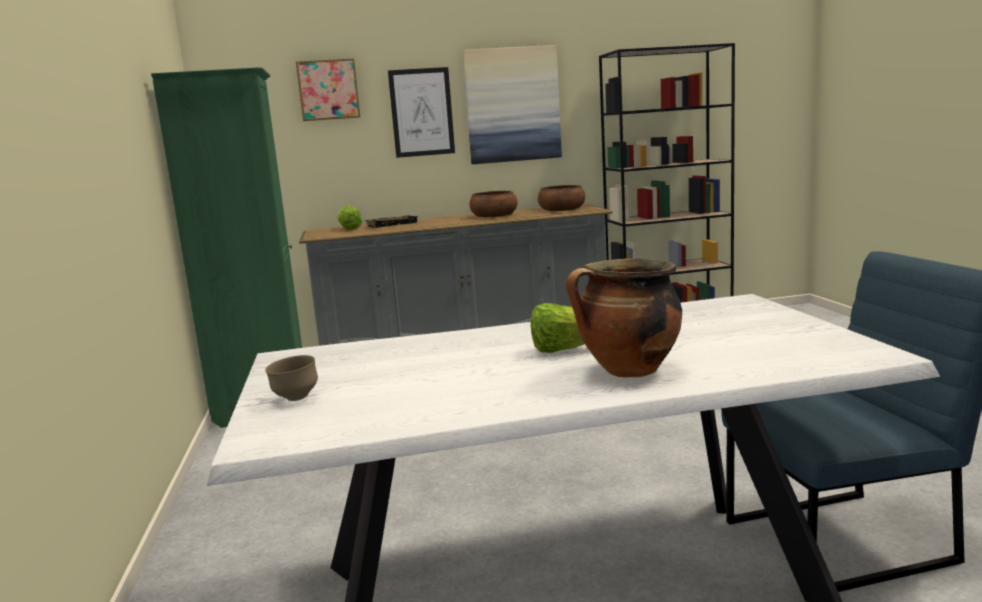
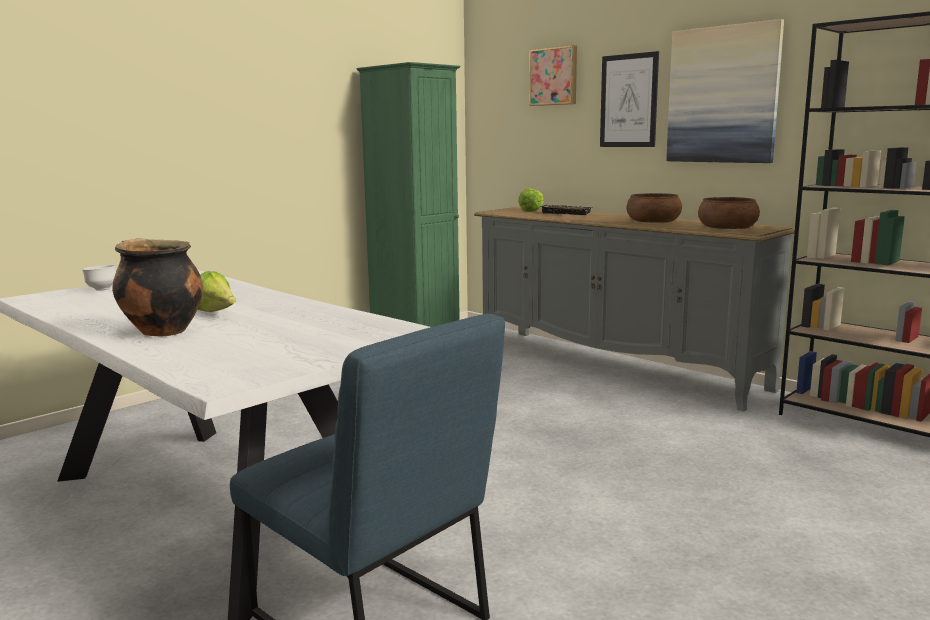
camera: 55 degrees right, 0 degrees up
(295, 398) = (101, 289): brown bowl -> white bowl

